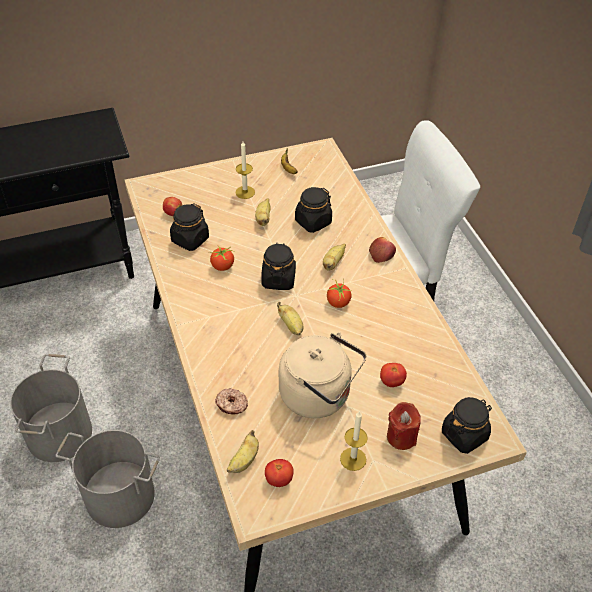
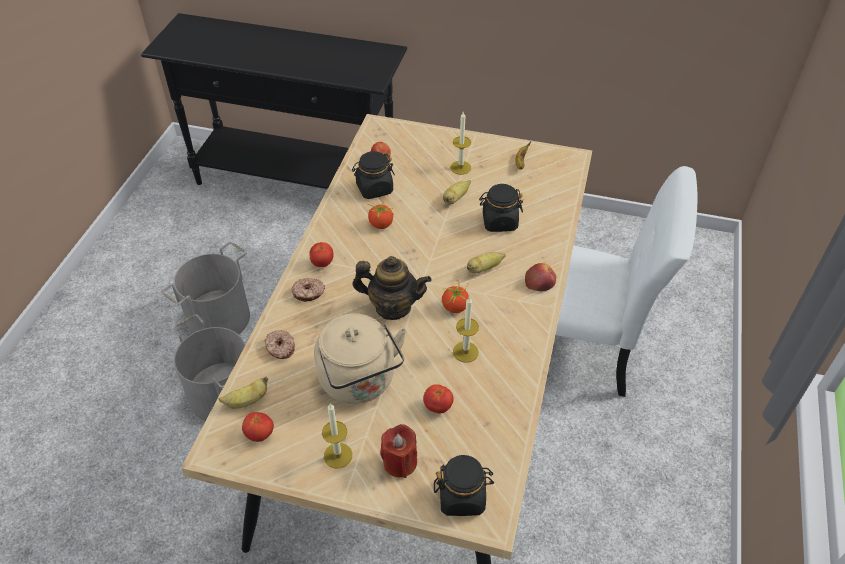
camera: 35 degrees right, 0 degrees up
(202, 320) = (322, 263): none -> tomato
(214, 350) = (308, 293): none -> donut
(278, 279) = (419, 259): black jar -> none
(291, 326) = (392, 307): banana -> teapot
(375, 331) = (465, 352): none -> candle

